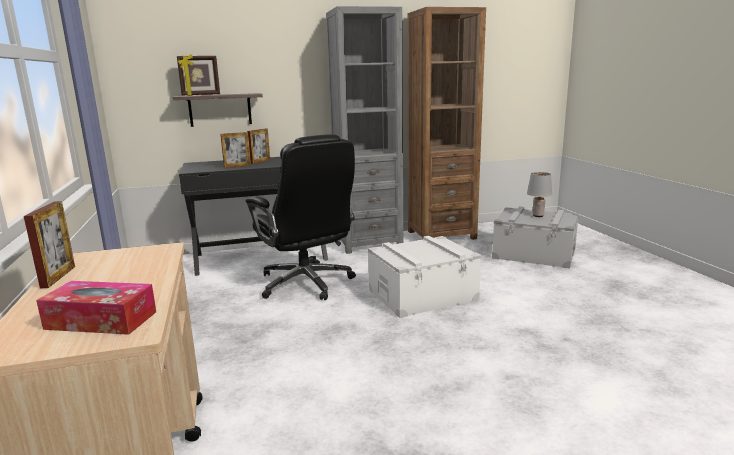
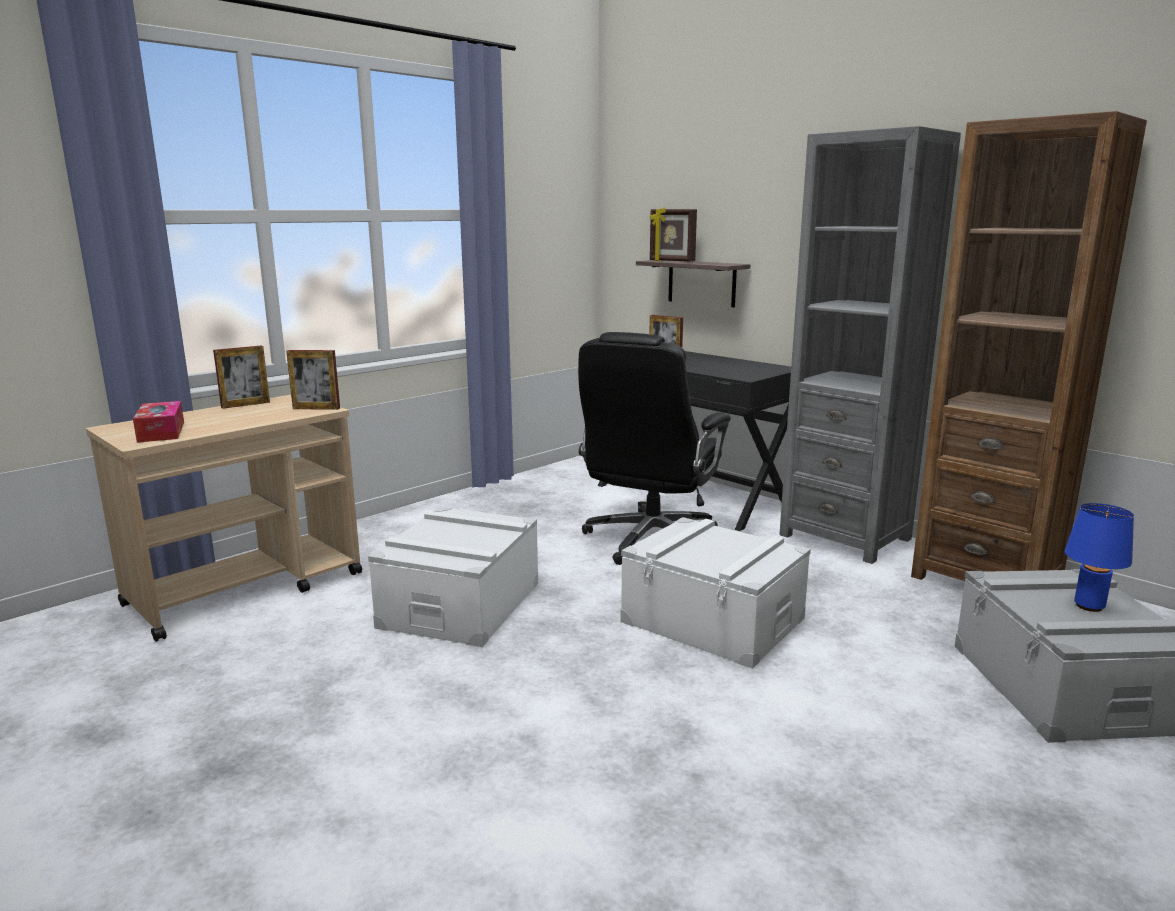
camera: 60 degrees right, 0 degrees up
(260, 161) = (708, 362): picture frame -> picture frame (316, 408)
(316, 364) = (461, 604): none -> white storage box
(538, 215) = (1088, 606): grey table lamp -> blue table lamp

